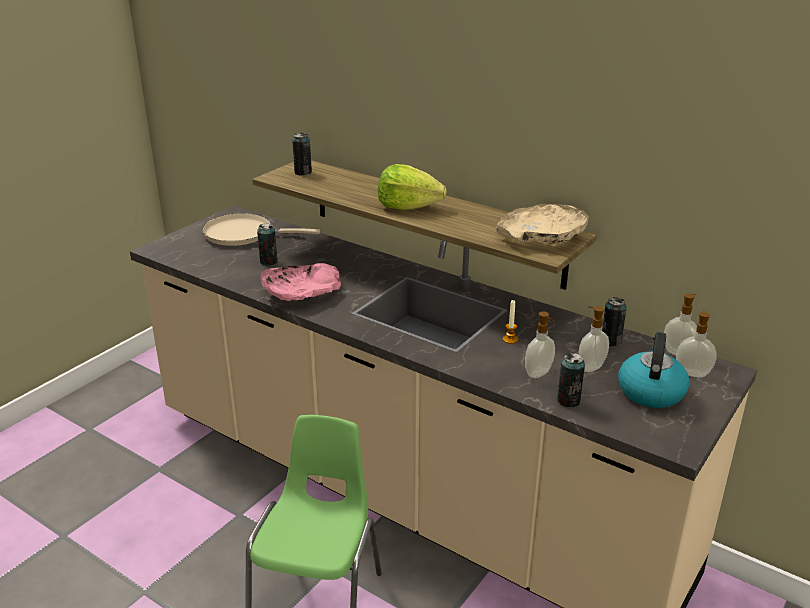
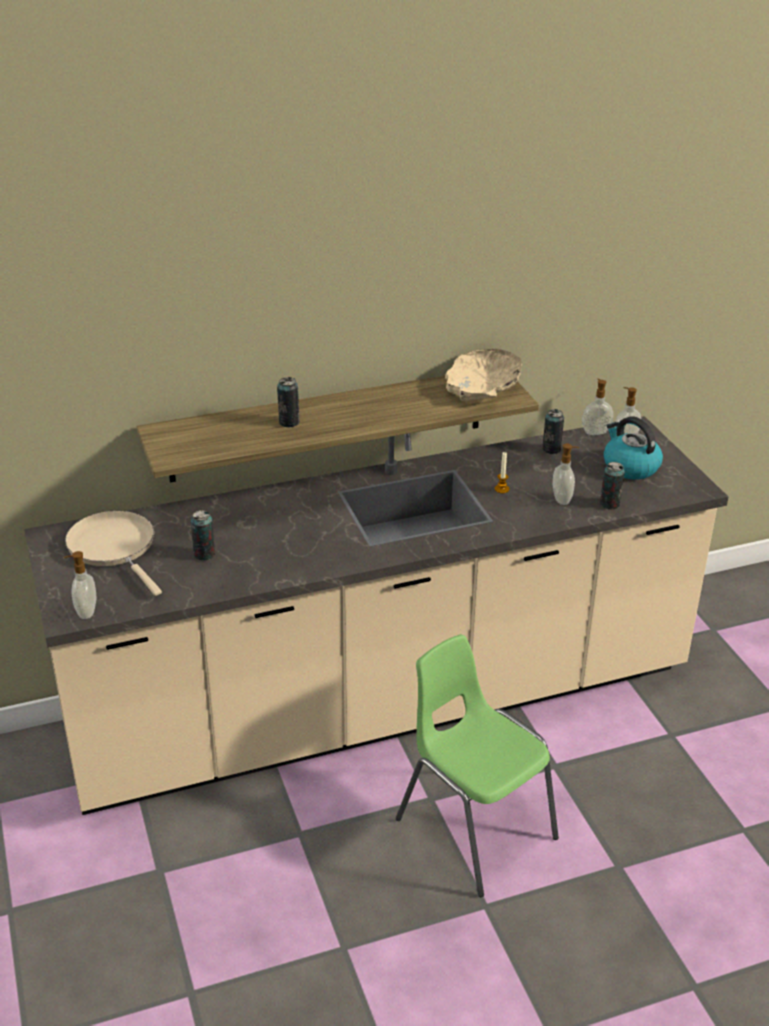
camera: 55 degrees left, 5 degrees up
(243, 234) = (114, 547): beige frying pan -> beige frying pan turned 105 degrees clockwise
(301, 293) = (298, 559): pink bowl -> none
(303, 172) = (182, 438): can -> can (289, 422)
(408, 207) = (345, 418): lettuce -> none
(590, 367) = (576, 474): soap dispenser -> soap dispenser (85, 612)

